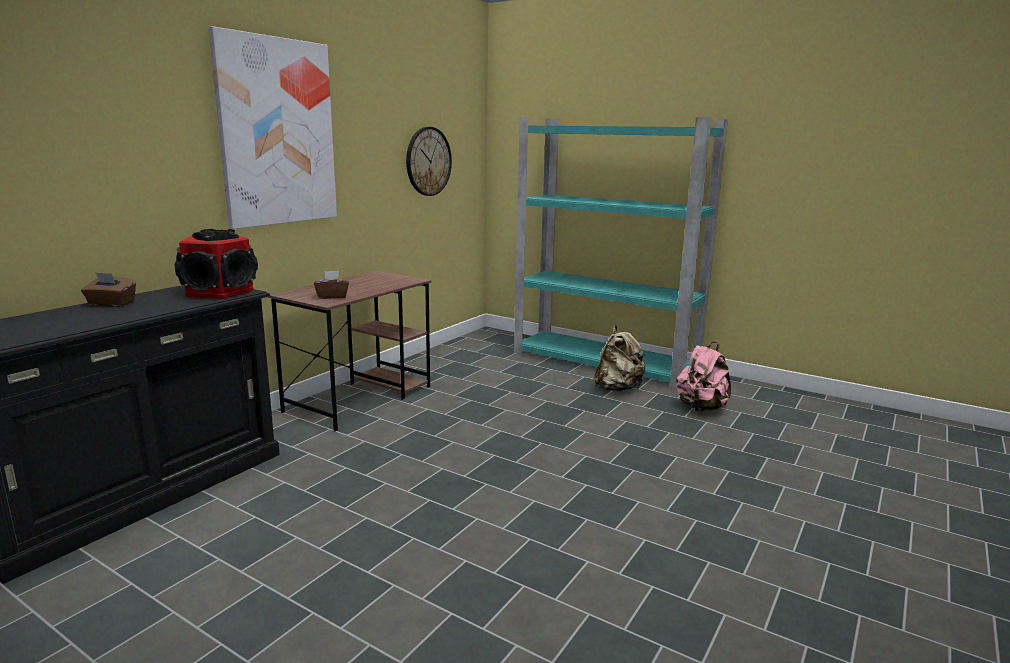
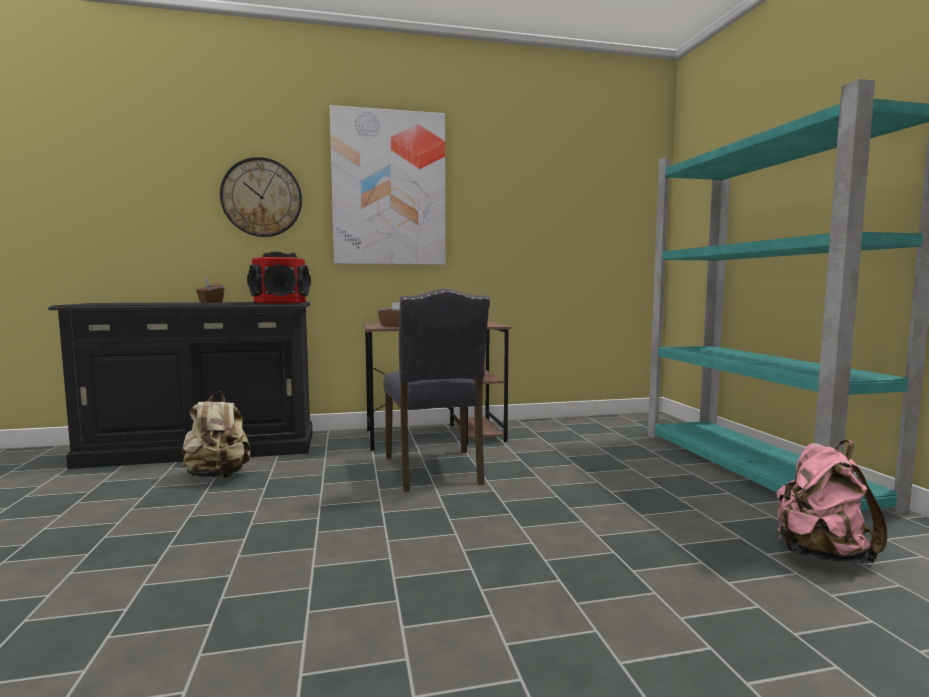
camera: 45 degrees right, 10 degrees down
(428, 161) = (574, 222): wall clock -> wall clock (262, 197)
(430, 430) = (435, 470): none -> grey chair
(617, 389) = (716, 495): beige backpack -> beige backpack (218, 476)

